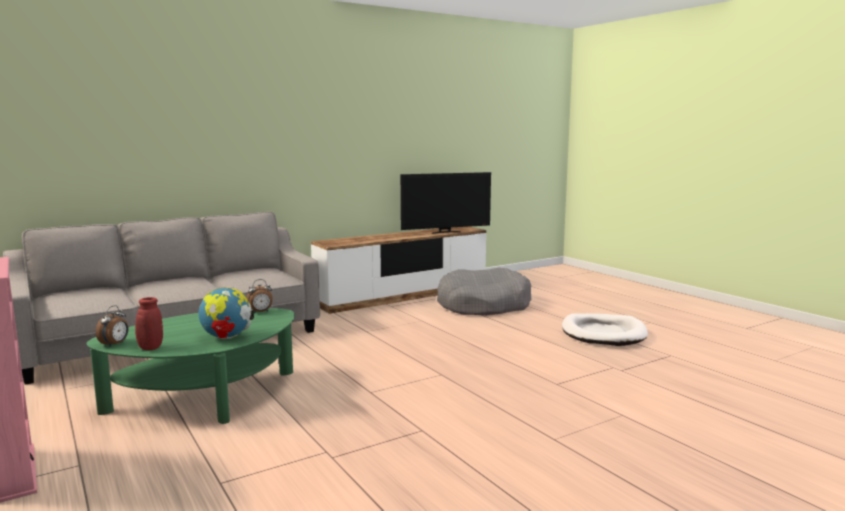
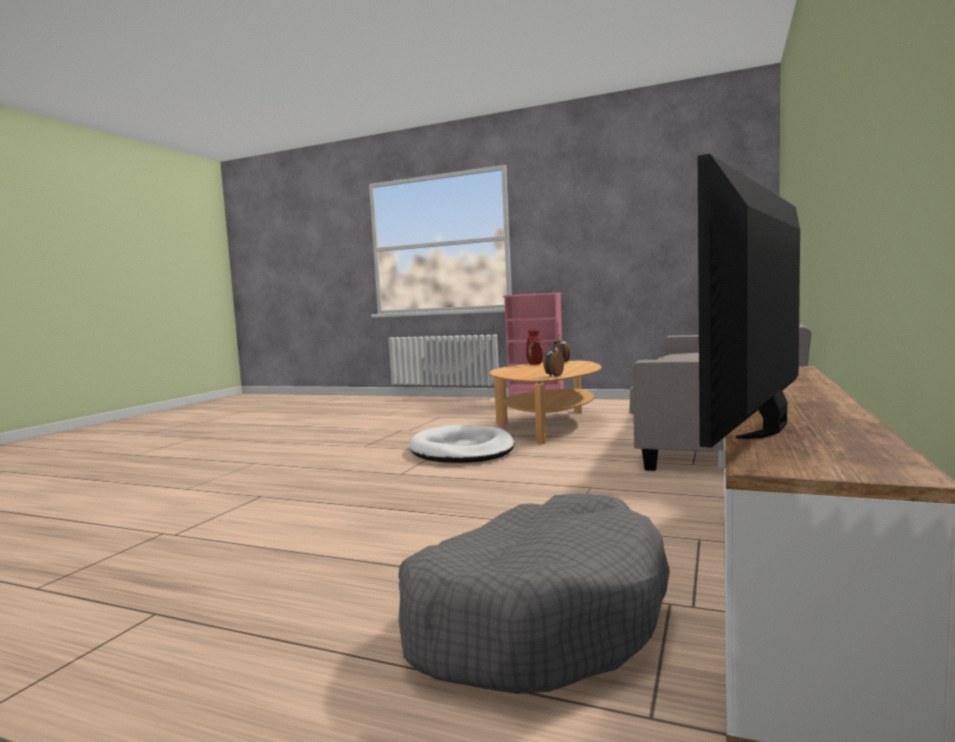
camera: 145 degrees right, 5 degrees down
(206, 397) = (549, 425): green coffee table -> beige coffee table
(227, 338) = (513, 370): globe -> none
(603, 333) = (165, 609): white dog bed -> white dog bed (462, 450)

